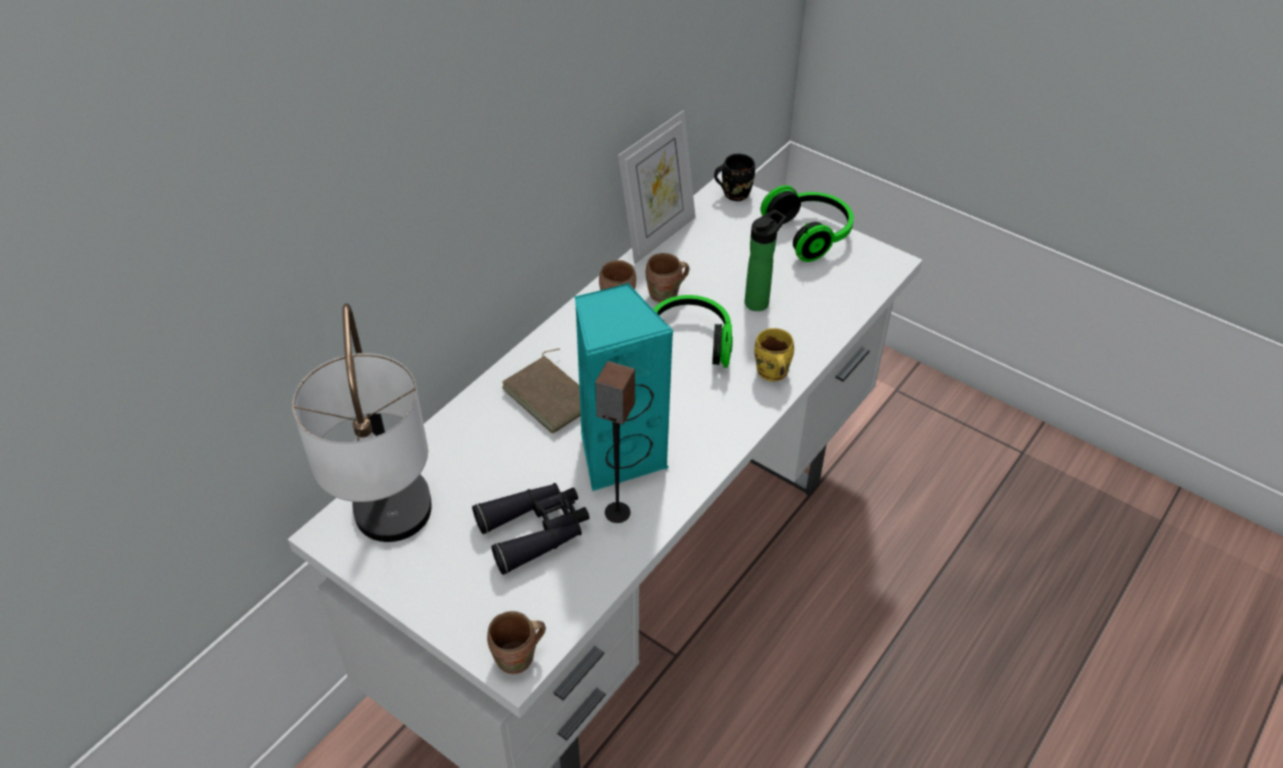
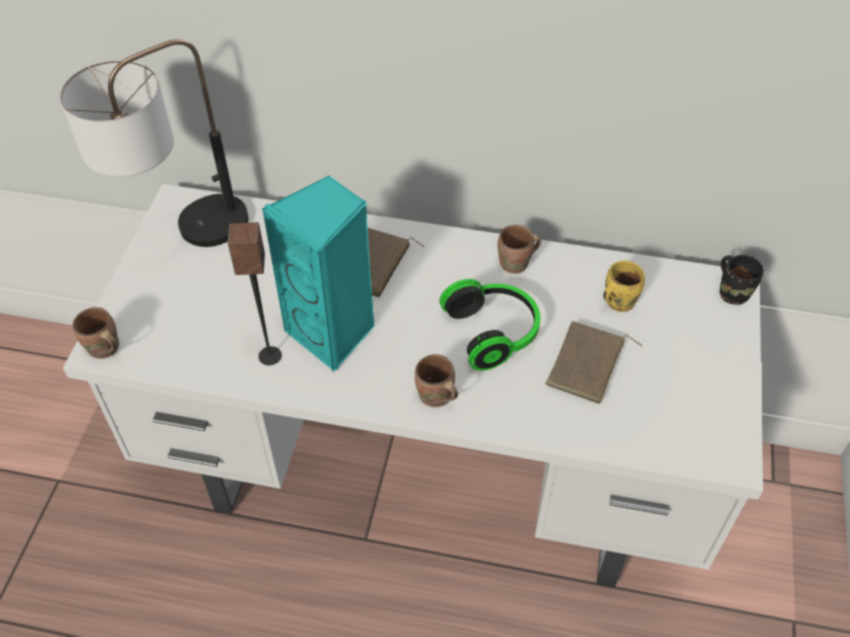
camera: 65 degrees right, 5 degrees up
(535, 531) = (227, 312): black binoculars -> none
(658, 236) = (622, 259): picture frame -> none
(666, 295) = (546, 294): brown mug -> brown mug (435, 398)
(759, 301) = (588, 366): bottle -> brown book
(770, 373) = (494, 408): yellow mug -> yellow mug (617, 301)
(811, 234) = (721, 376): headphones -> none

